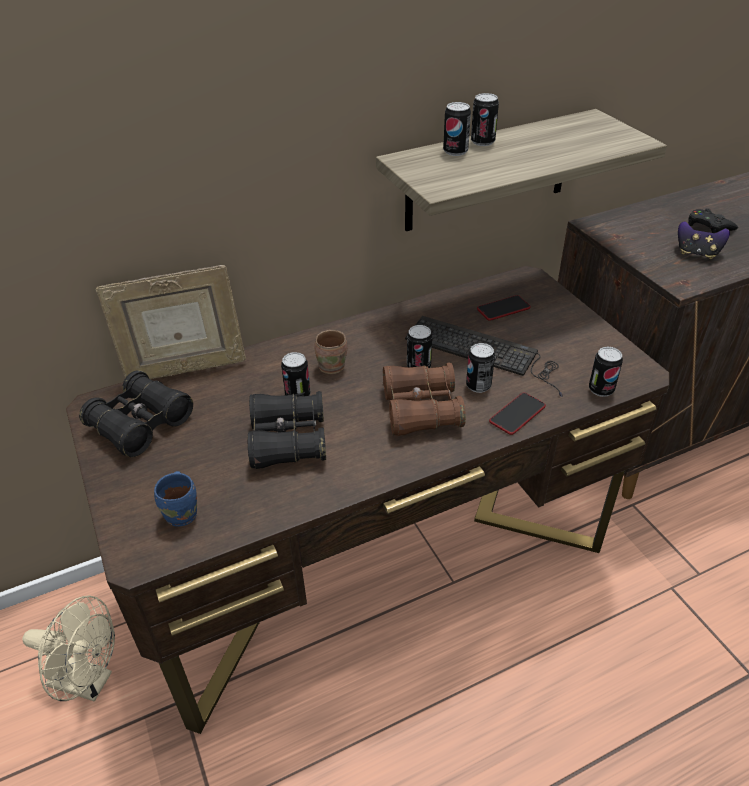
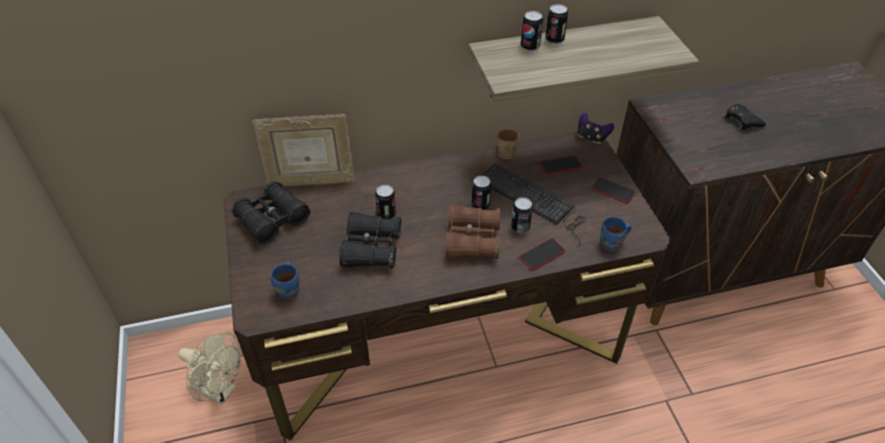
camera: 10 degrees right, 5 degrees up
(332, 365) = (417, 195): brown mug -> brown mug (506, 153)
(577, 328) = (612, 191): none -> phone
(601, 389) = (612, 245): can -> blue mug
(697, 253) = (722, 144): game controller -> game controller (592, 137)

